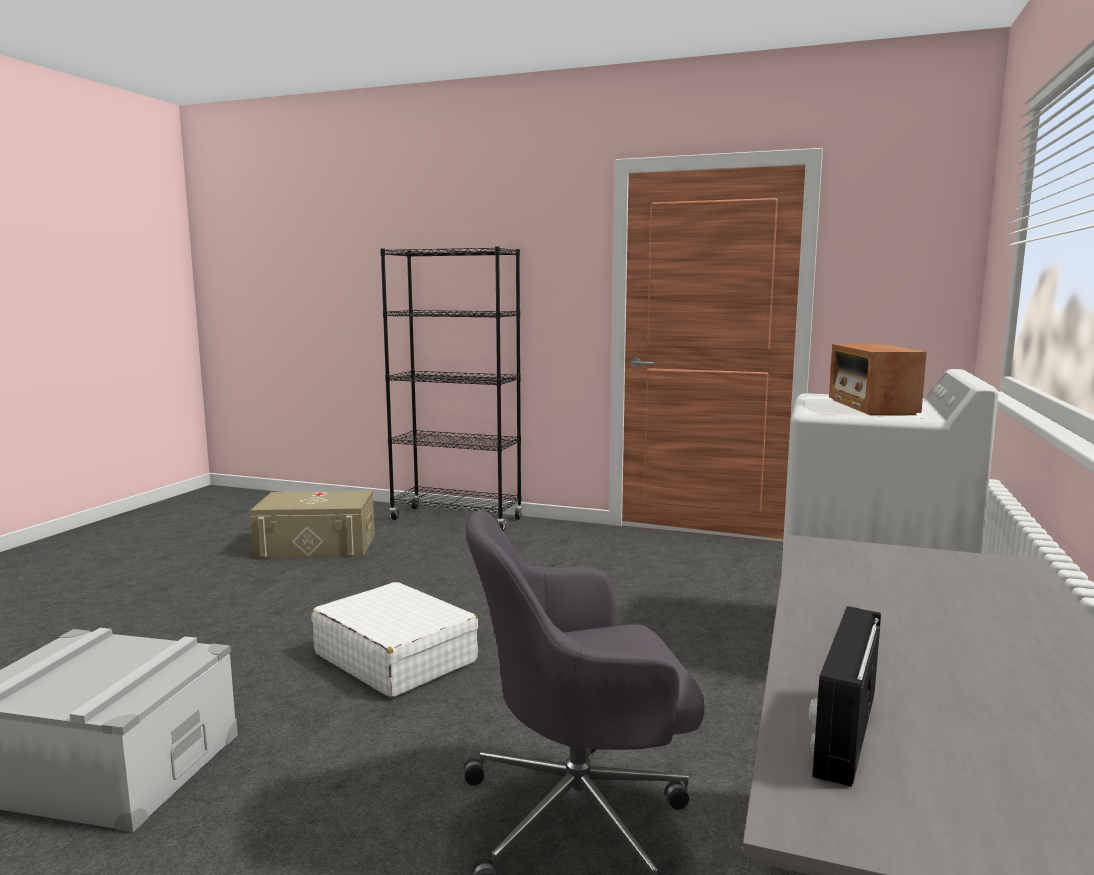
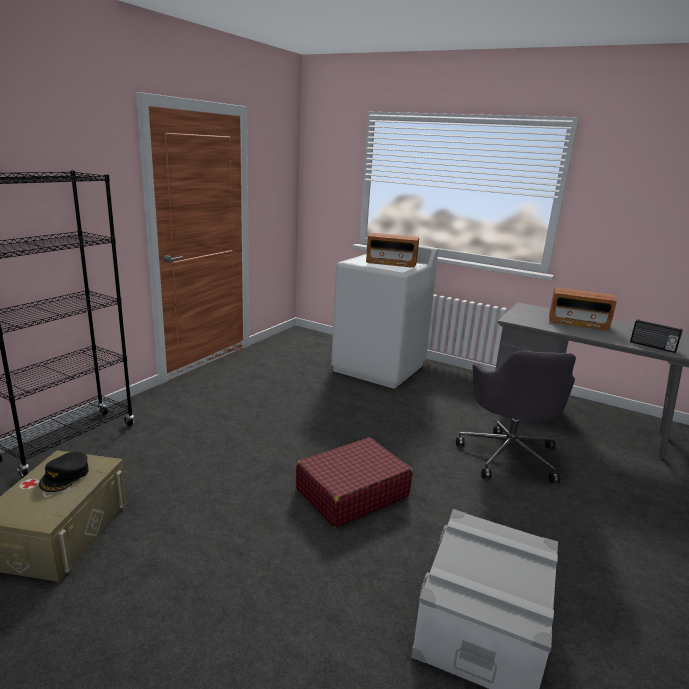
camera: 80 degrees left, 10 degrees up
(329, 499) = (65, 476): none -> black cap
(395, 657) = (351, 493): white suitcase -> red suitcase
(945, 623) = (577, 323): none -> radio

